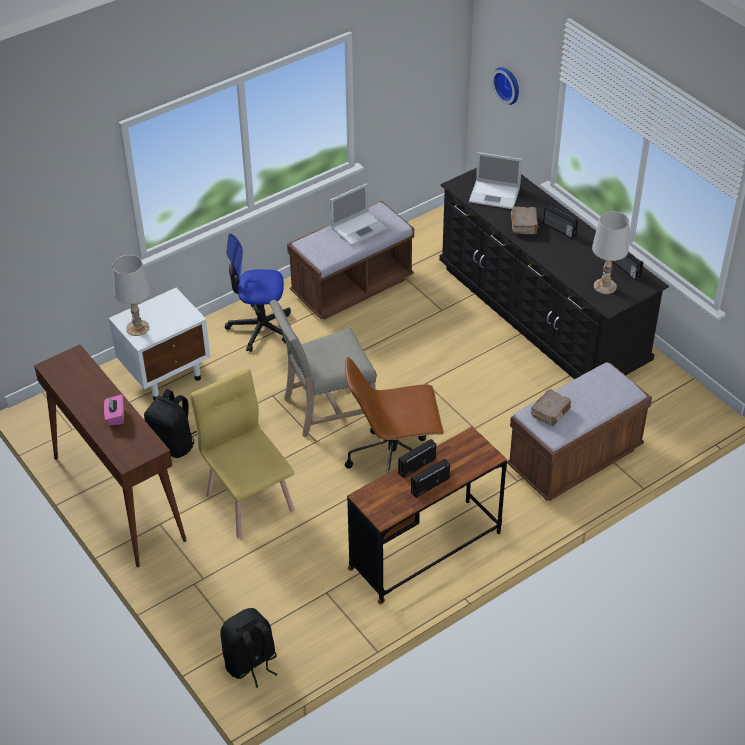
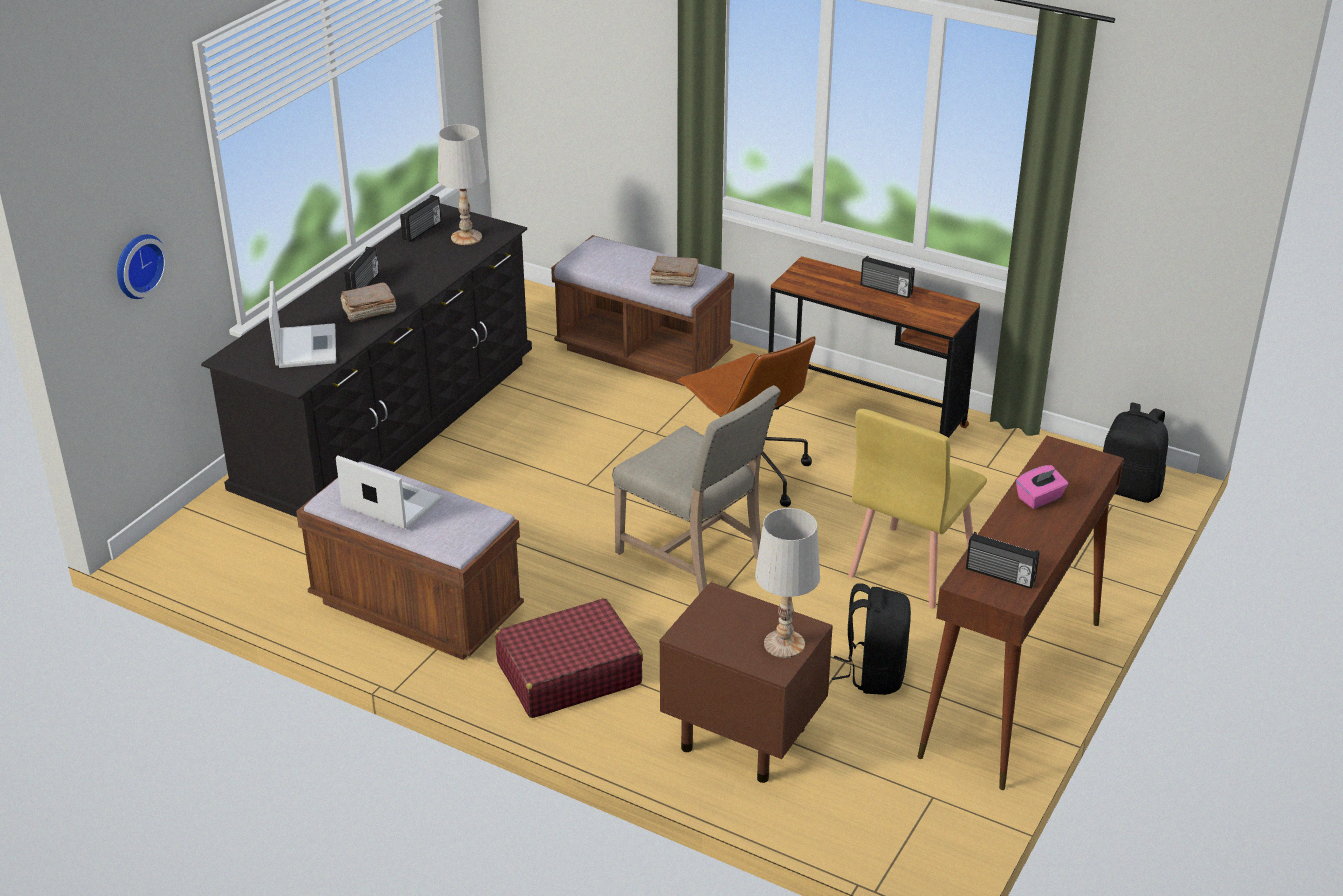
camera: 115 degrees left, 10 degrees down
(166, 375) = (741, 738): white nightstand -> brown nightstand
(260, 328) = (568, 673): office chair -> red suitcase
(416, 465) = (865, 304): radio -> radio (999, 576)

